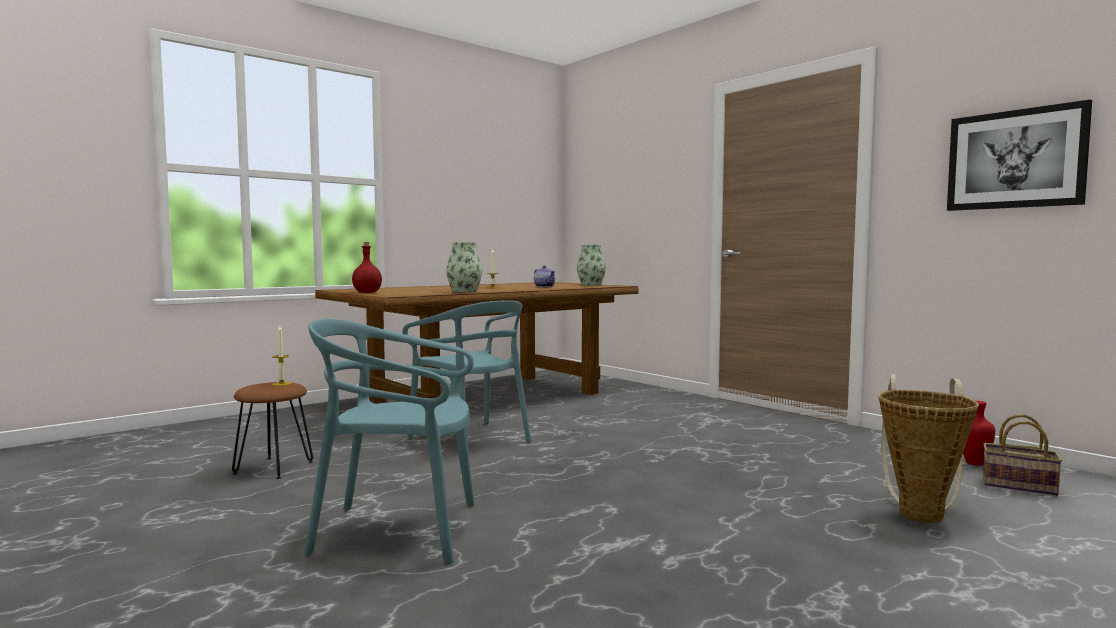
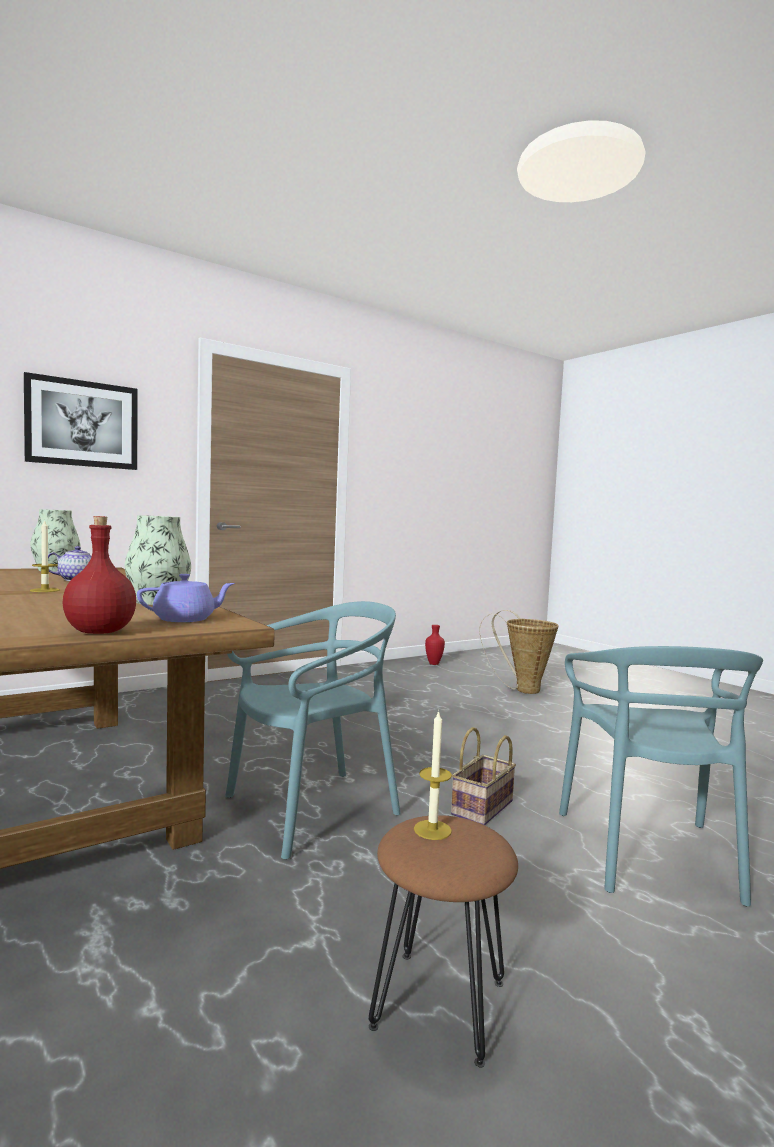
camera: 85 degrees left, 0 degrees up
(404, 294) = (186, 619): none -> purple teapot
(1015, 159) = (422, 474): picture -> picture (82, 424)
(1017, 486) = (474, 666): basket -> basket (483, 809)

